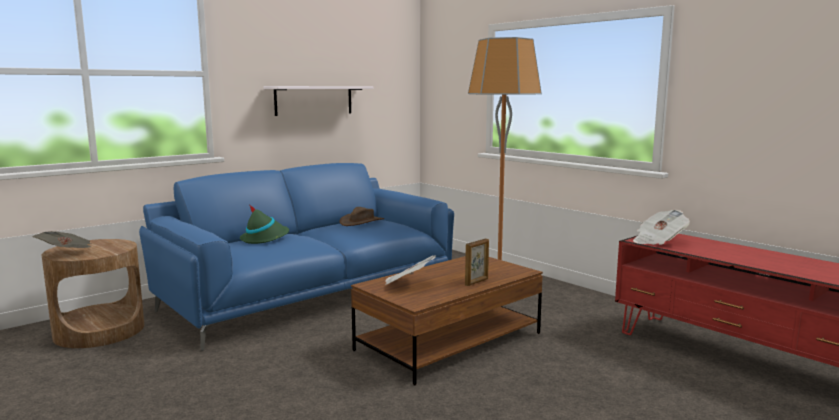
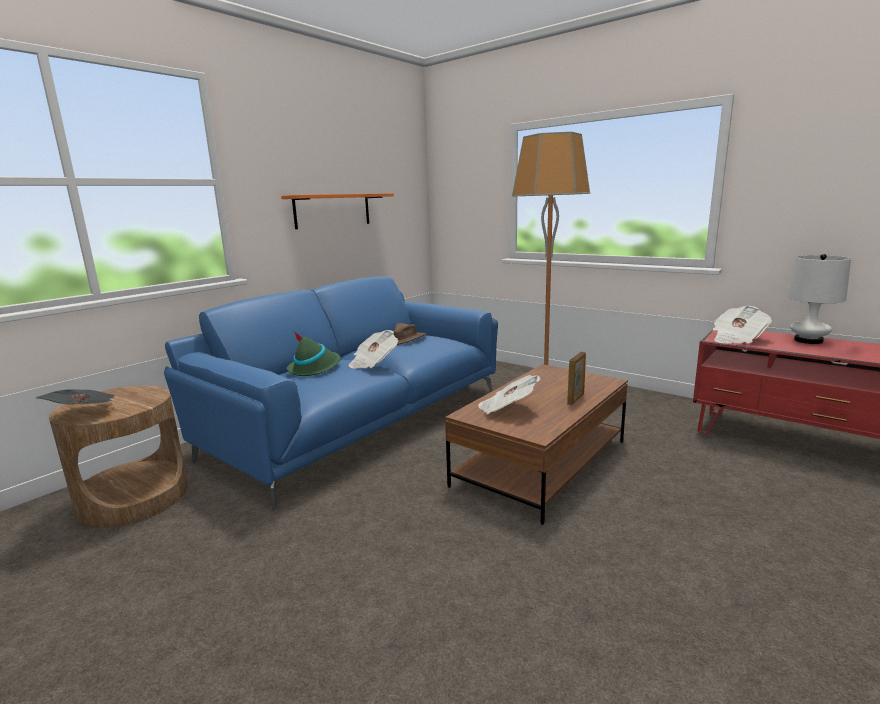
camera: 10 degrees left, 5 degrees up
(314, 100) = (333, 210): white shelf -> orange shelf
(317, 238) = (373, 363): none -> newspaper
(728, 247) = (808, 340): none -> white table lamp

